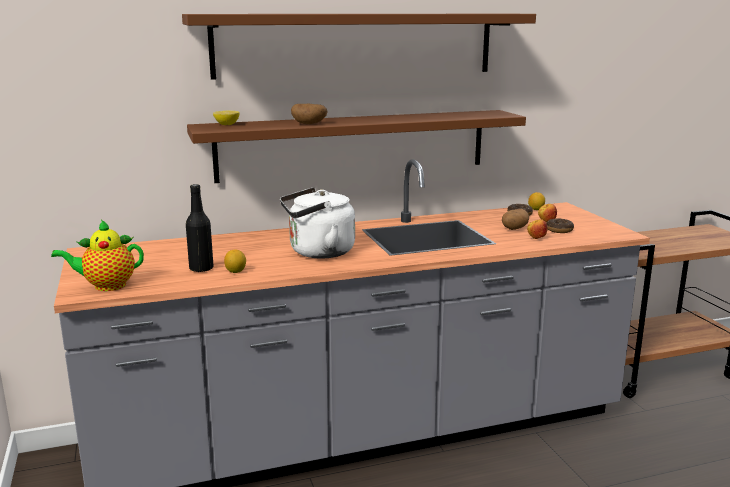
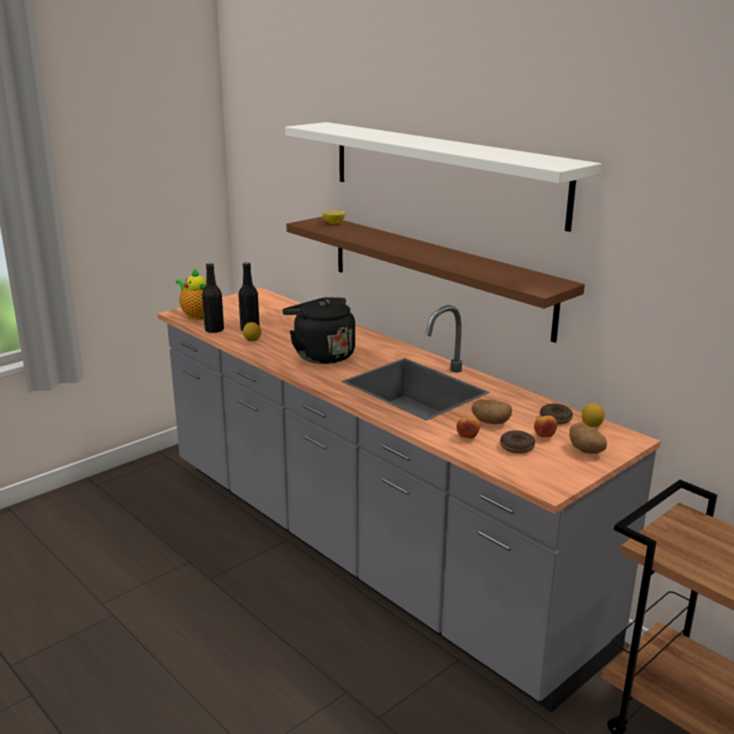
camera: 65 degrees right, 5 degrees up
(174, 284) = (214, 330): none -> black bottle
(309, 124) = (369, 240): potato -> potato (586, 451)
(318, 252) = (321, 355): white kettle -> black kettle
(356, 44) = (443, 171): brown shelf -> white shelf

